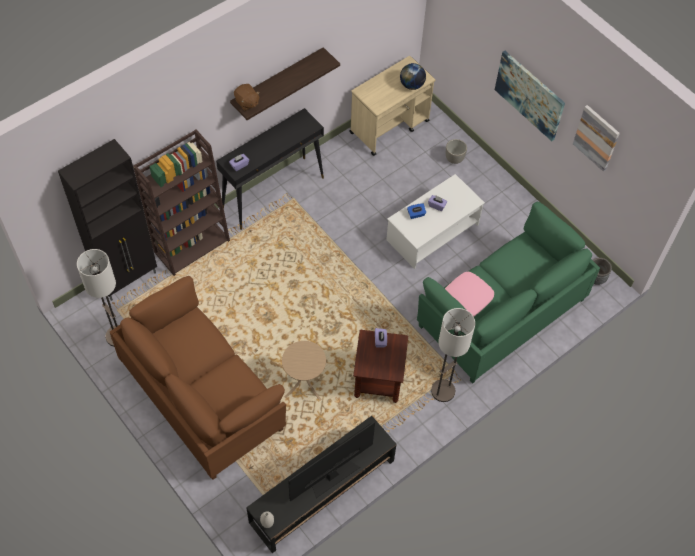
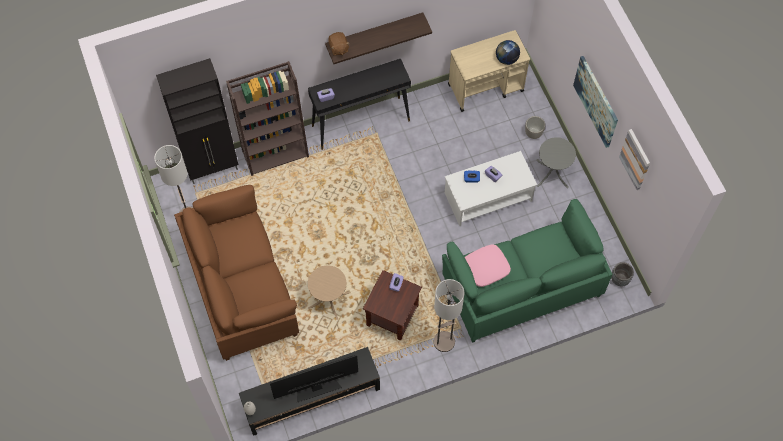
camera: 20 degrees right, 5 degrees up
(488, 193) = (552, 173): none -> grey side table

